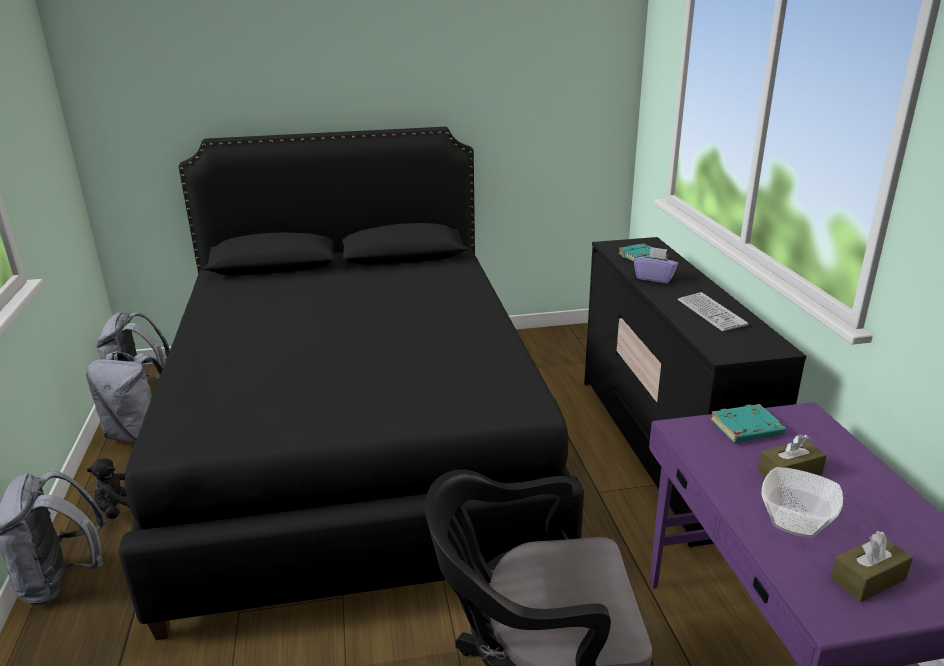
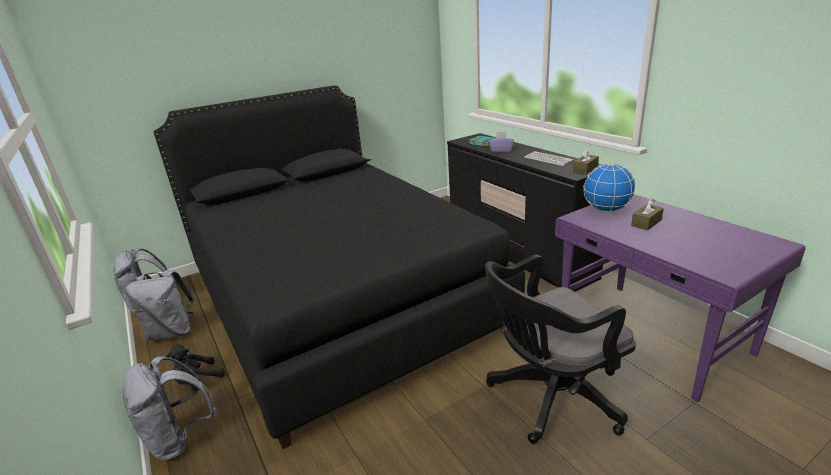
camera: 20 degrees left, 0 degrees up
(746, 429) = (606, 210): turquoise book -> globe
(796, 522) = (671, 242): bowl -> none
(868, 579) = (726, 256): brown tissue box -> brown tissue box (585, 170)

